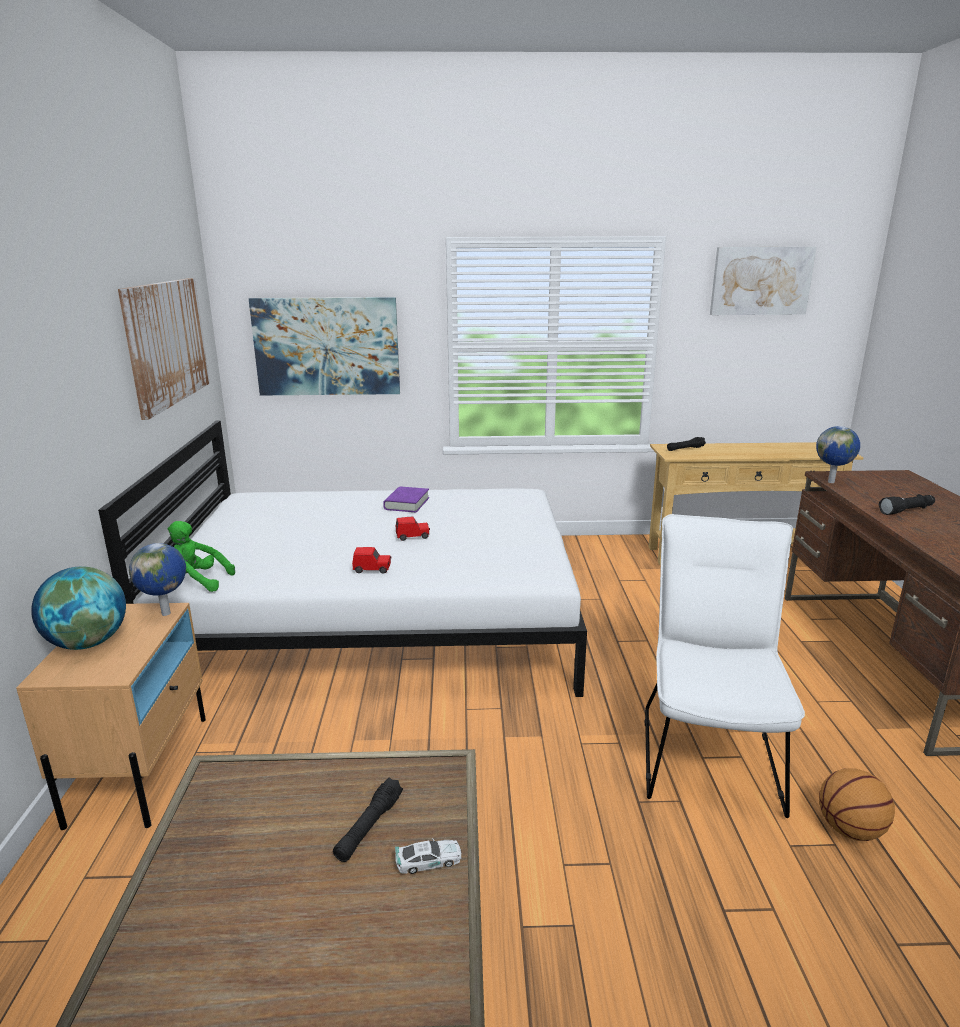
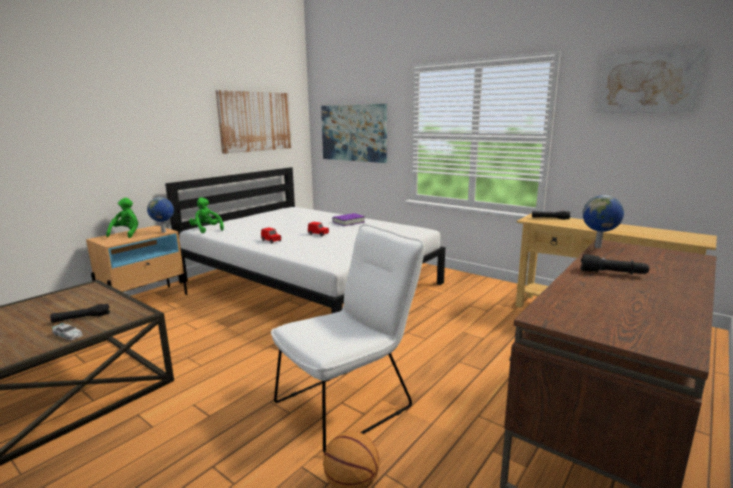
camera: 40 degrees right, 5 degrees down
(88, 643) = (126, 234): globe -> green plush toy

